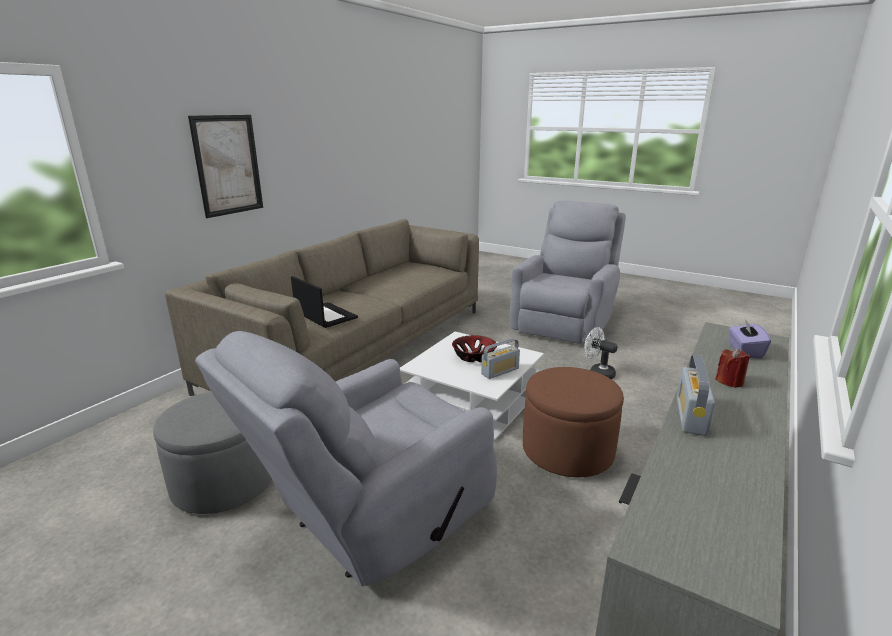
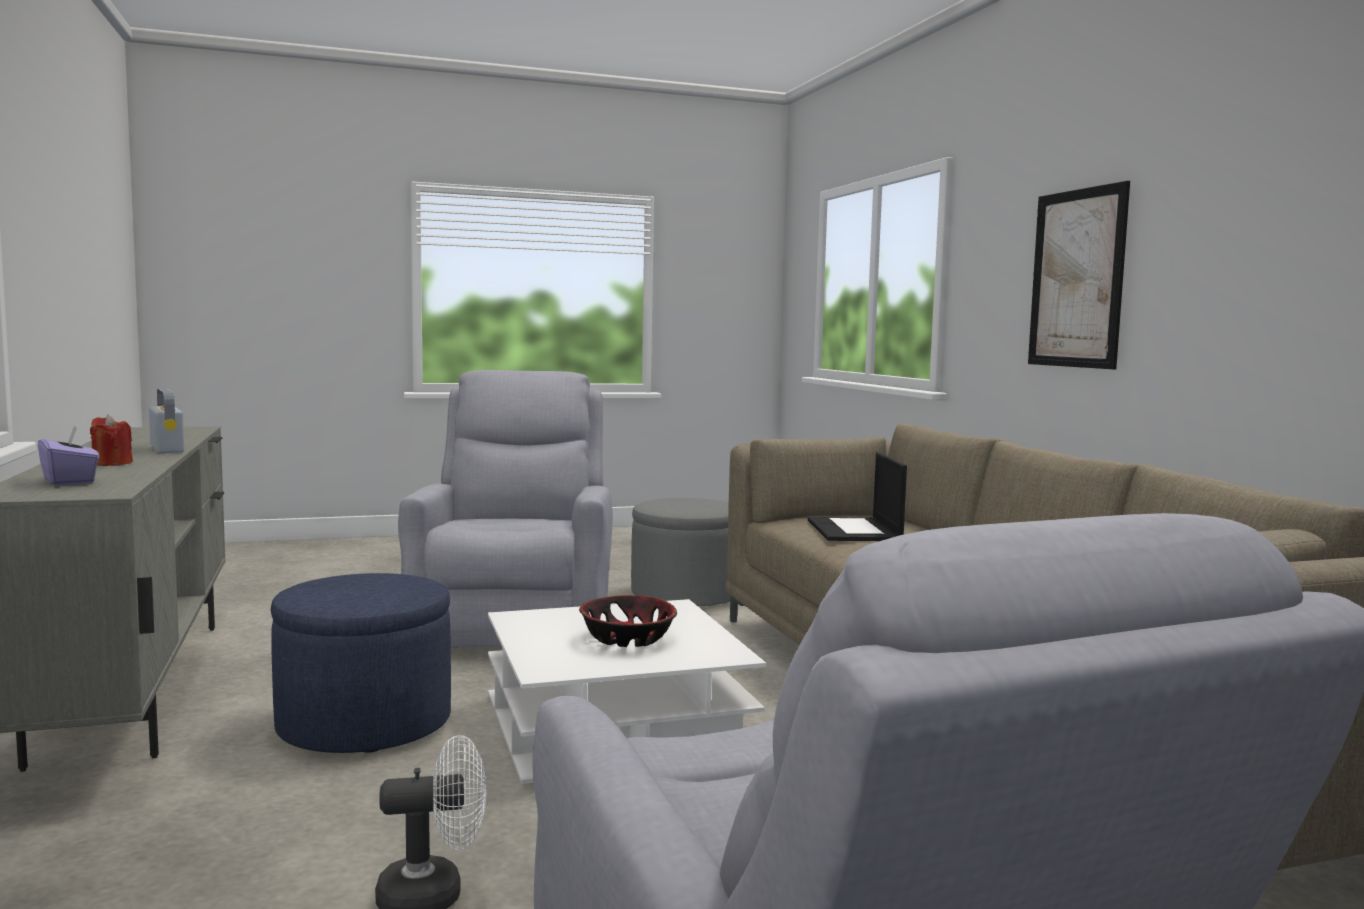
camera: 130 degrees right, 15 degrees down
(325, 315) = (855, 530): laptop -> laptop turned 90 degrees clockwise
(500, 371) = (543, 636): radio -> none
(567, 451) = (364, 724): brown ottoman -> blue ottoman

